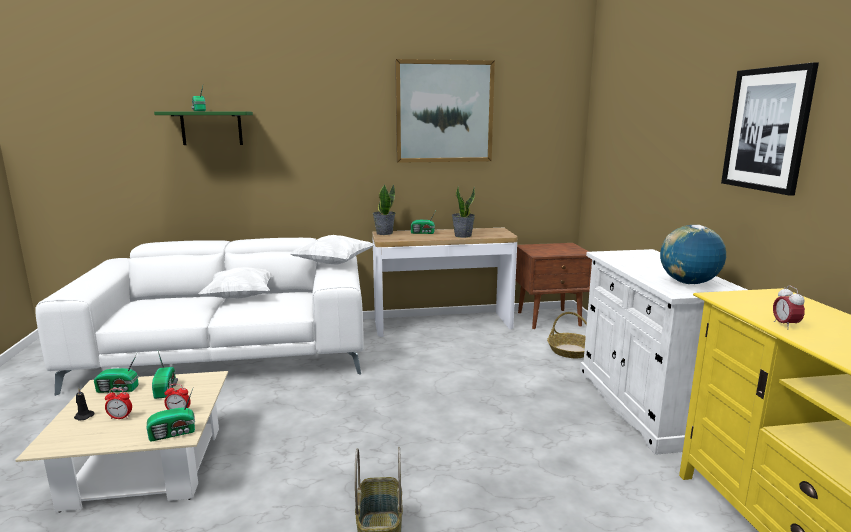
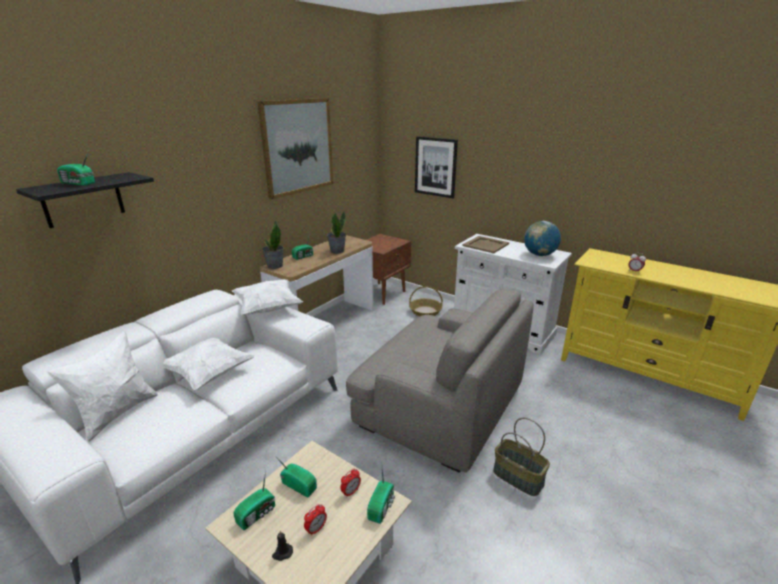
camera: 45 degrees left, 10 degrees up
(161, 297) = (117, 413): none -> white pillow
(211, 128) = (83, 200): green shelf -> black shelf
(424, 432) = (439, 406): none -> grey armchair
(633, 259) = (486, 245): none -> beige tray
(767, 129) = (568, 161): picture -> picture (435, 167)

